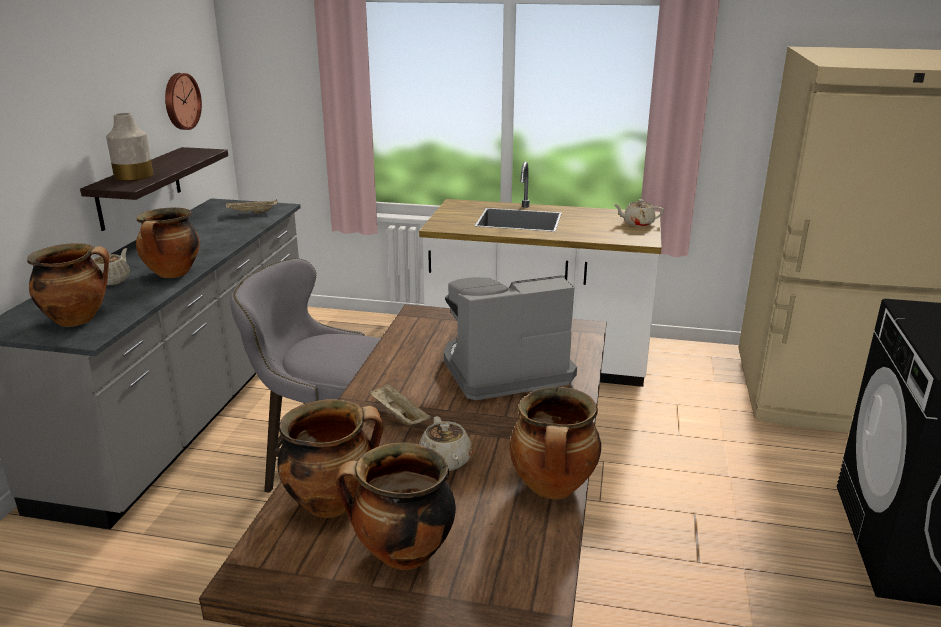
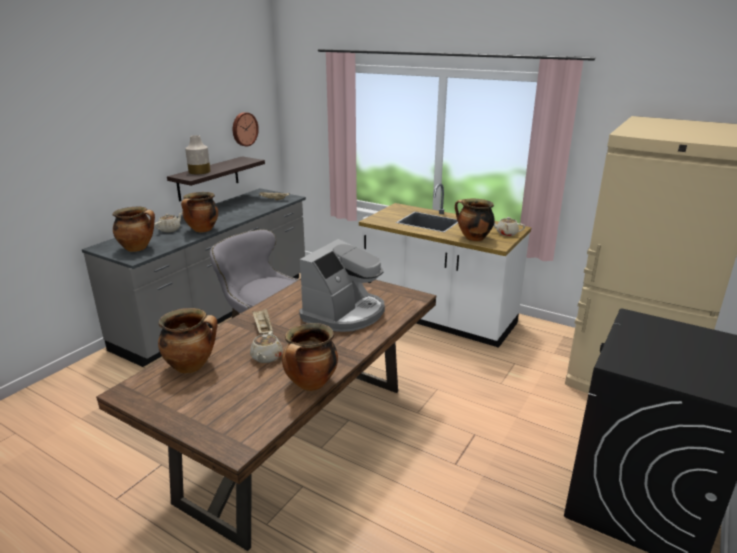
camera: 20 degrees right, 0 degrees up
(402, 554) = (202, 399): cooking pot -> cooking pot (473, 238)
(504, 370) = (344, 313): coffee machine -> coffee machine turned 120 degrees clockwise

